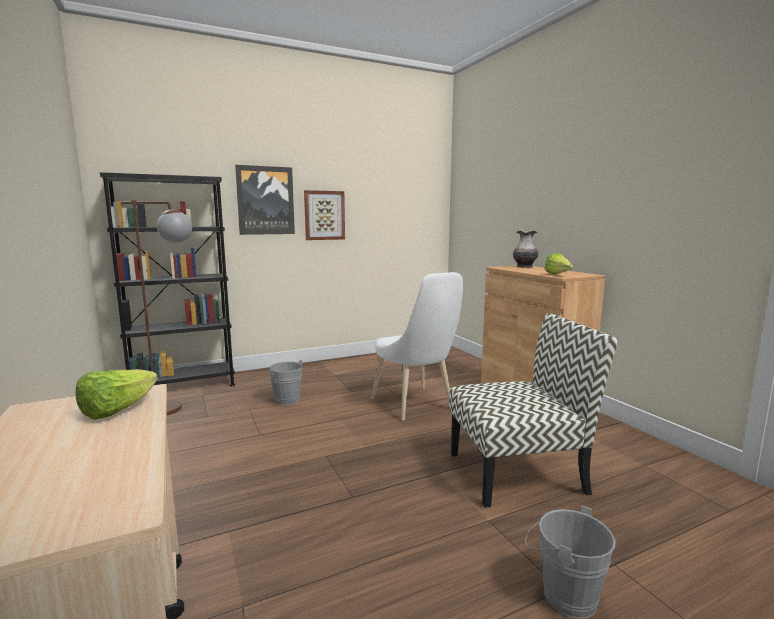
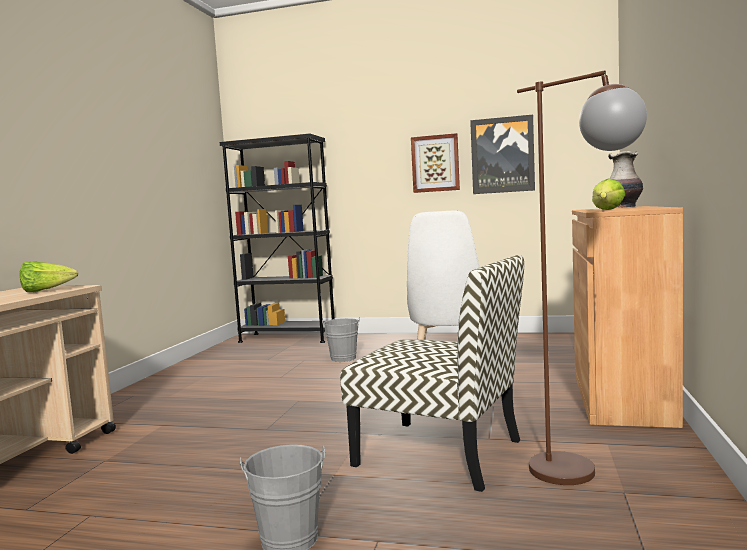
camera: 40 degrees right, 5 degrees down
(175, 410) = (255, 352): brown floor lamp -> brown floor lamp (583, 477)
(265, 200) = (371, 153): picture -> picture (502, 155)

